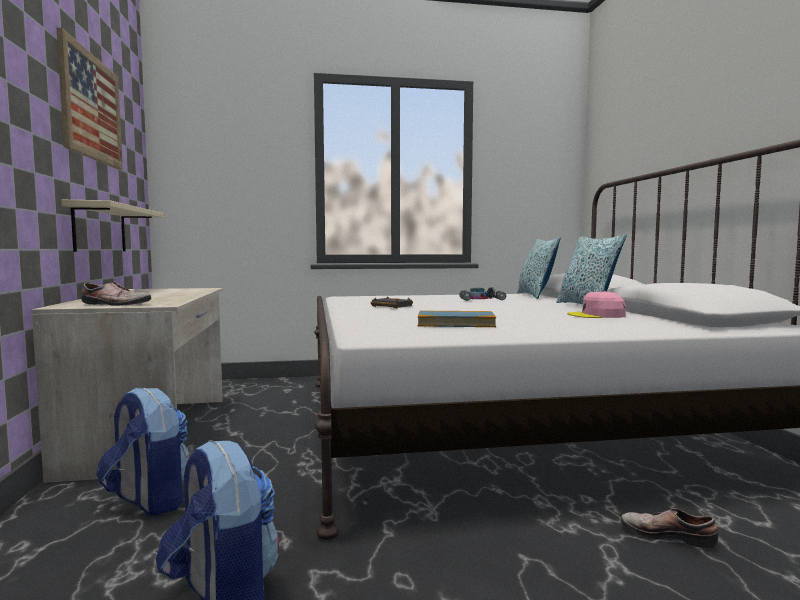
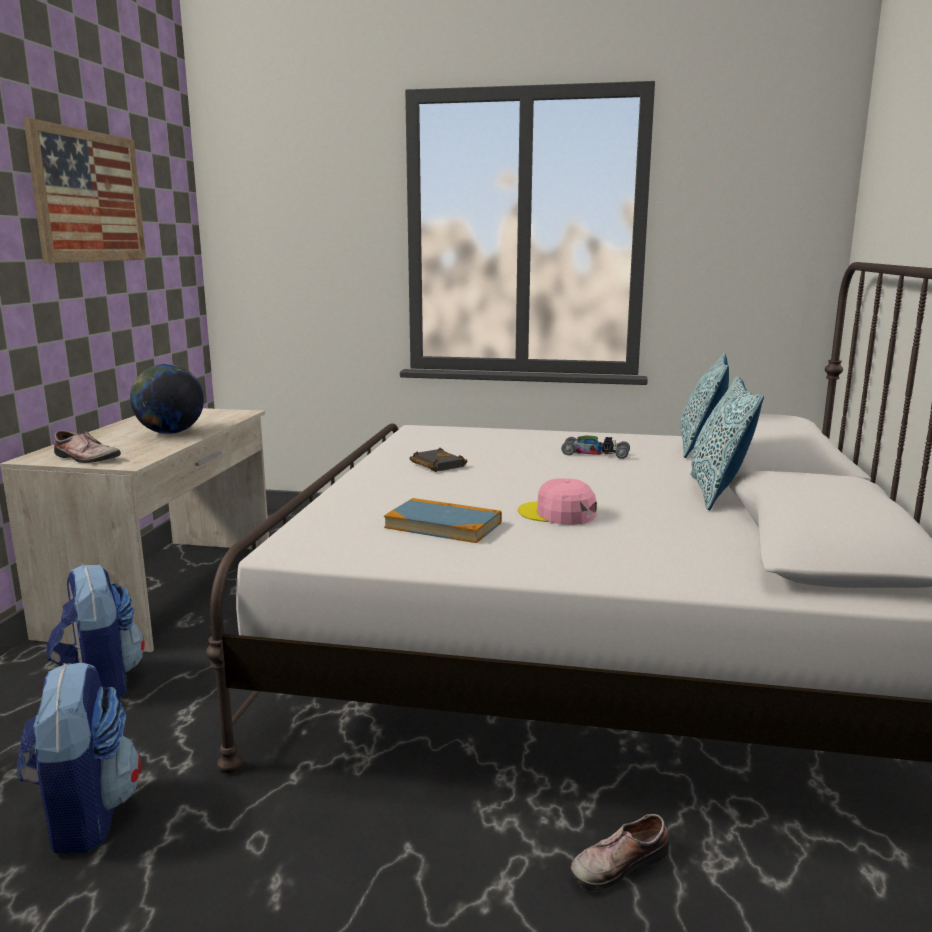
camera: 20 degrees right, 10 degrees up
(100, 229) = (110, 344): beige shelf -> none
(167, 295) = (170, 433): none -> globe
(597, 315) = (679, 524): pink cap -> pink cap (557, 514)
(667, 534) = (616, 863): shoe -> shoe turned 75 degrees counterclockwise

